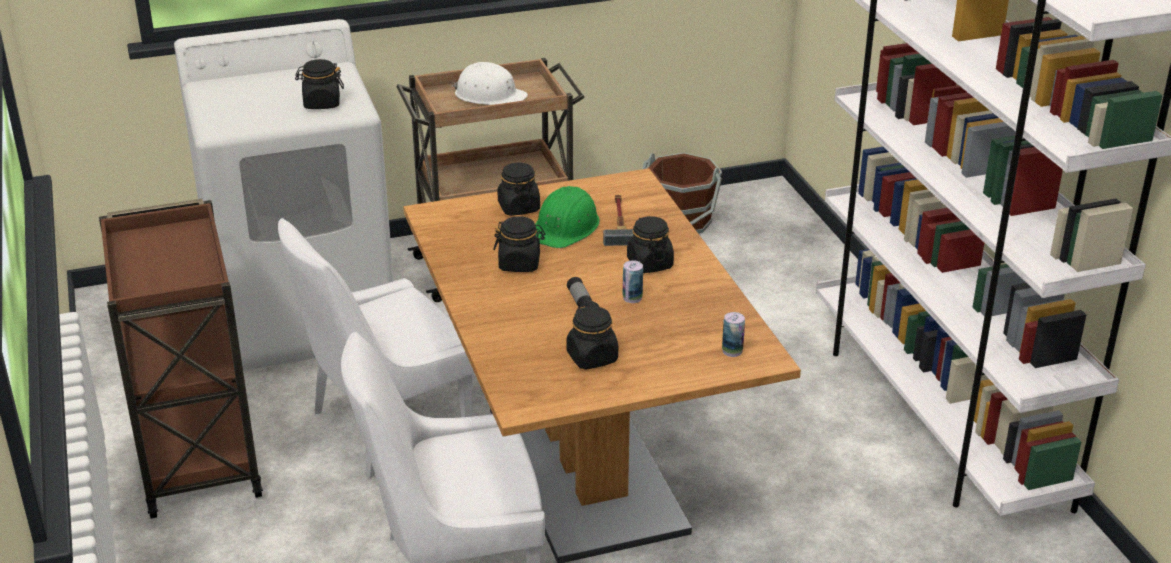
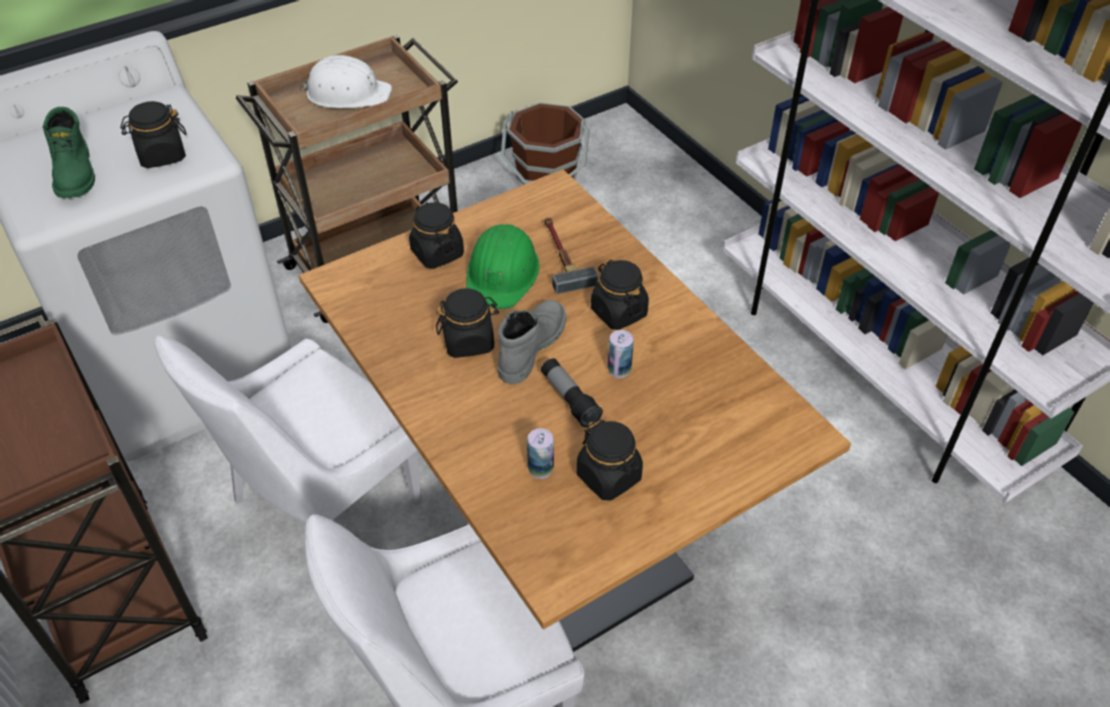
camera: 15 degrees left, 15 degrees up
(254, 106) = (76, 173): none -> green boot
(567, 274) = (530, 346): none -> grey boot
(732, 351) = (764, 431): can -> can (540, 469)

